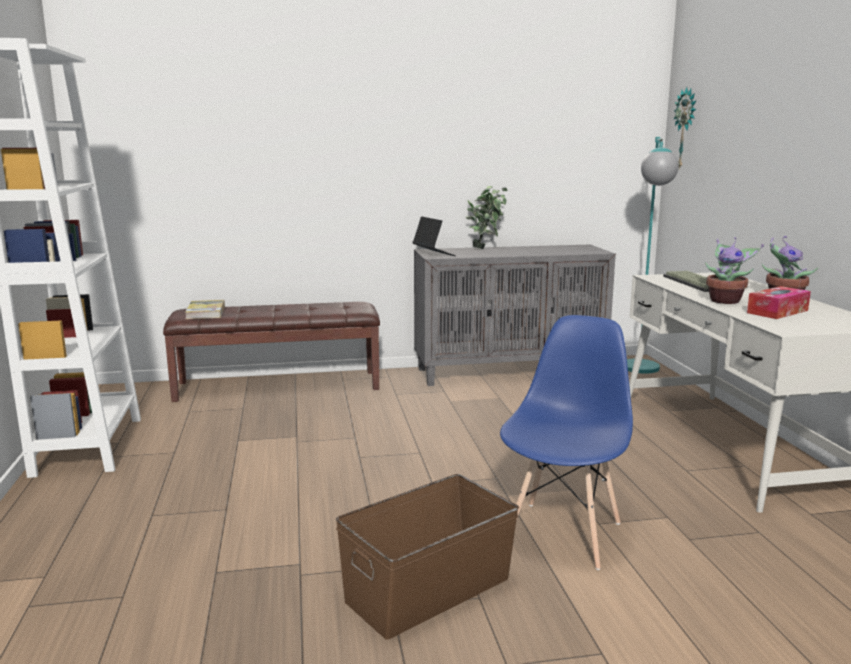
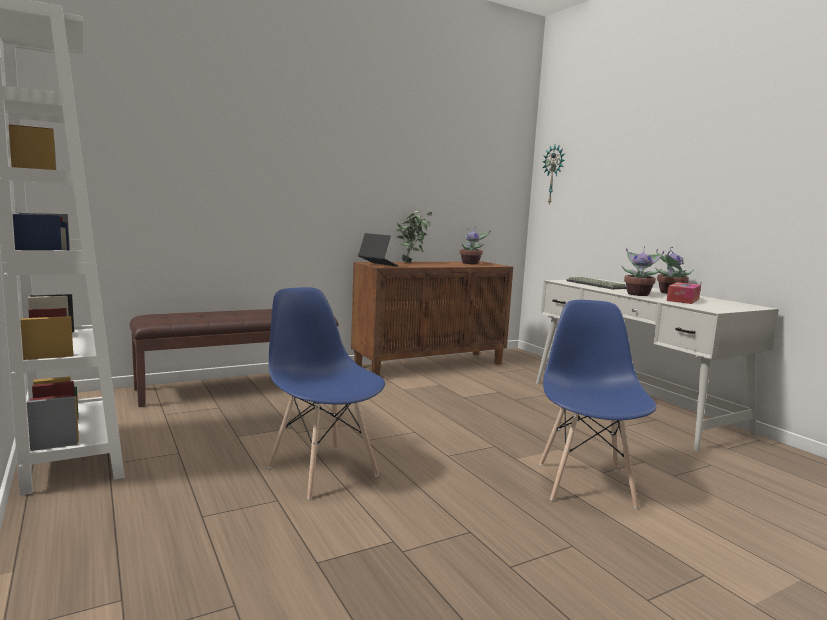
camera: 20 degrees left, 5 degrees down
(205, 312) = (172, 317): book -> none
(290, 485) = (322, 471): none -> blue chair
(427, 589) = (525, 546): brown storage box -> none
(510, 372) = (430, 365): grey cabinet -> brown cabinet
(564, 249) = (471, 263): none -> potted plant
(641, 372) = (525, 360): turquoise floor lamp -> none

